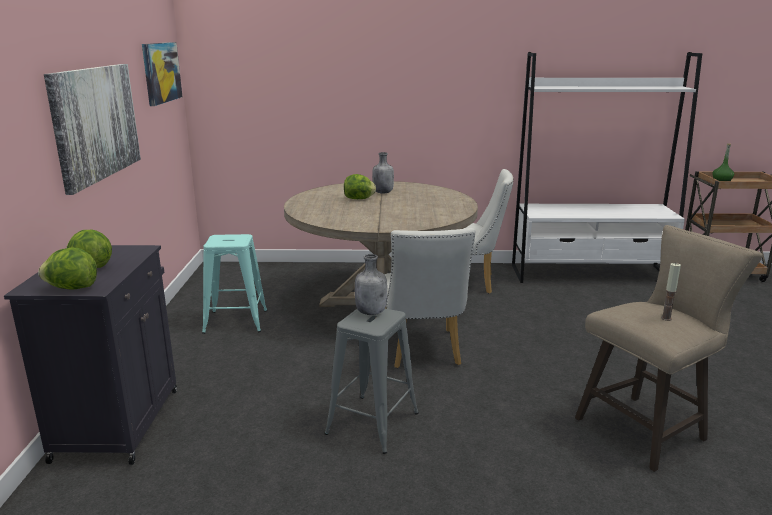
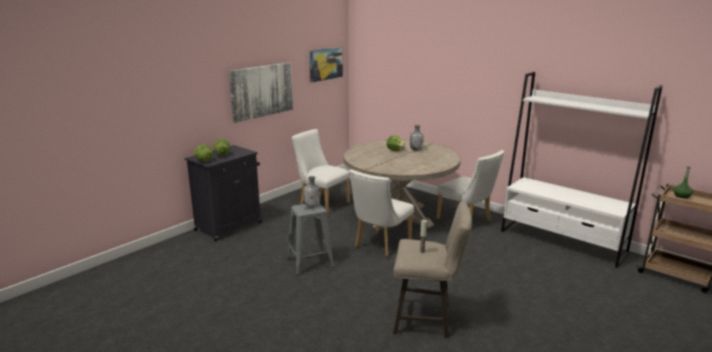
camera: 40 degrees right, 0 degrees up
(235, 321) = (321, 202): turquoise stool -> white chair

